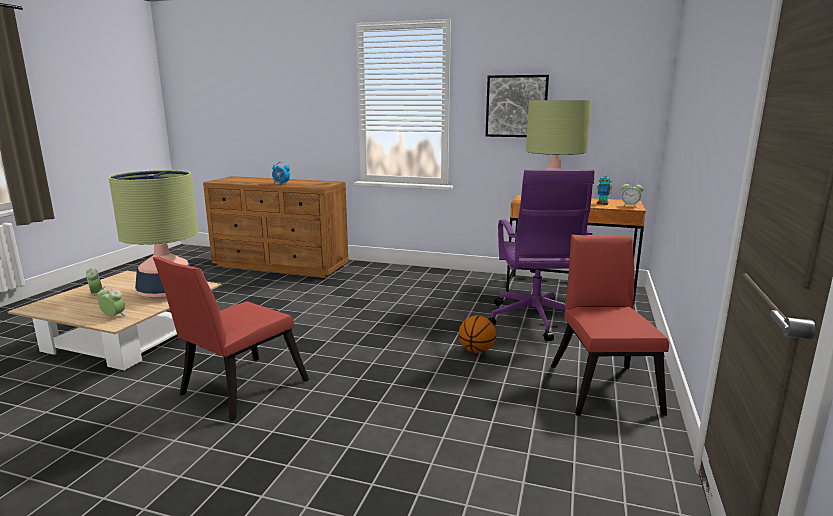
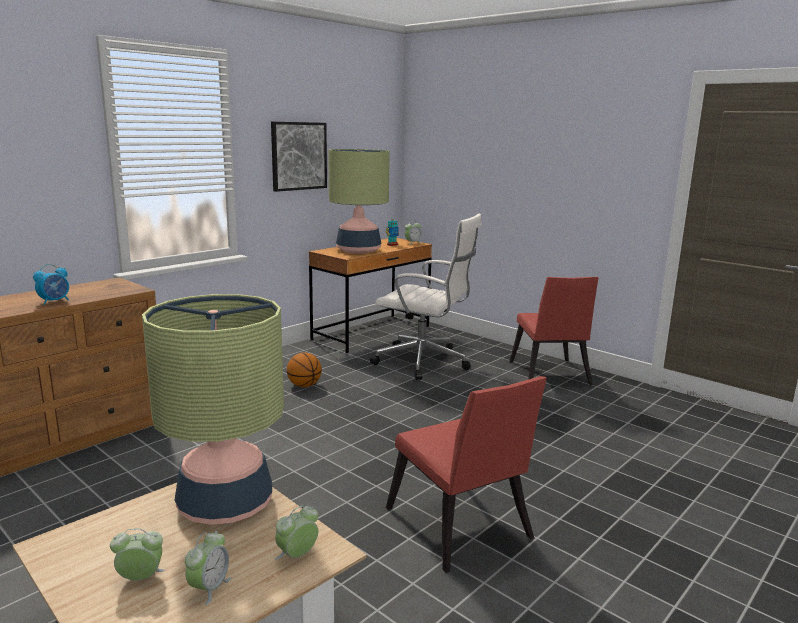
camera: 65 degrees left, 0 degrees up
(86, 307) = (209, 588): none -> alarm clock
(476, 351) = (463, 397): basketball -> basketball (304, 386)
(535, 321) = (424, 362): purple office chair -> white office chair
(603, 385) = (549, 375): red chair -> red chair turned 120 degrees counterclockwise

